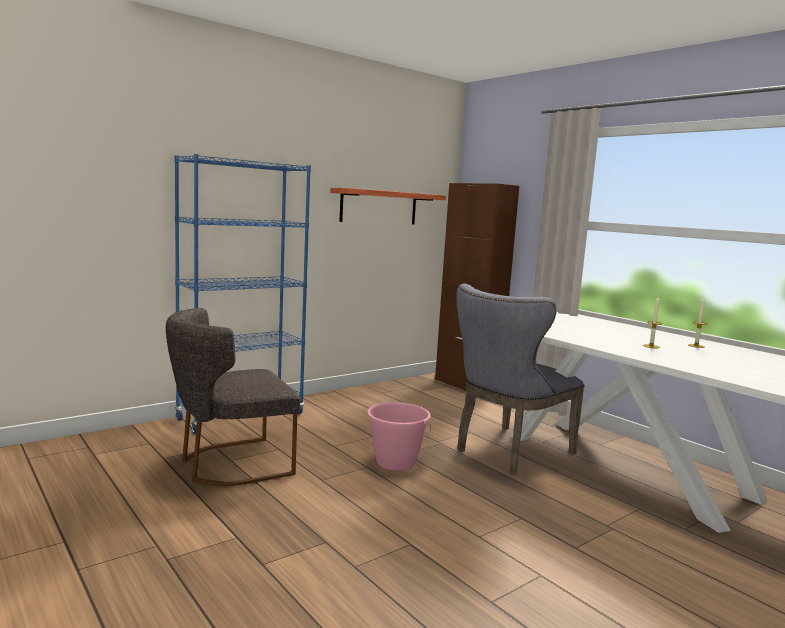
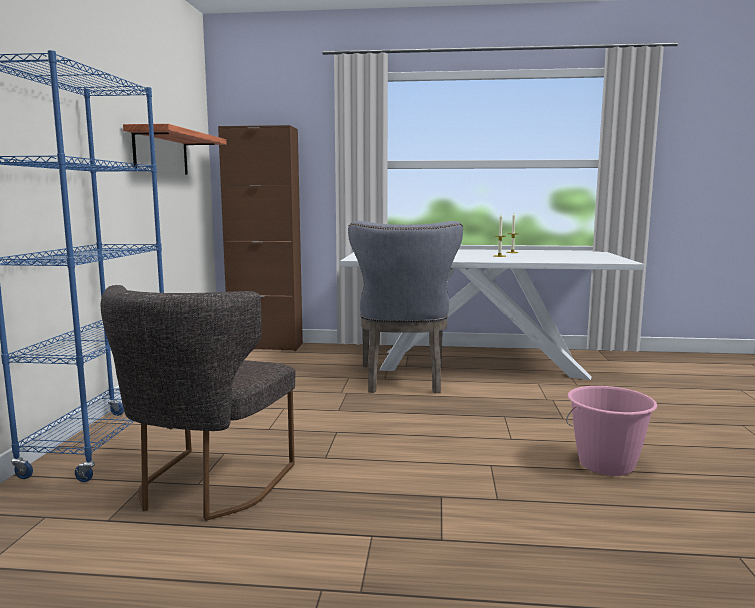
camera: 45 degrees left, 0 degrees up
(395, 463) = (349, 419): pink bucket -> pink bucket (606, 465)

